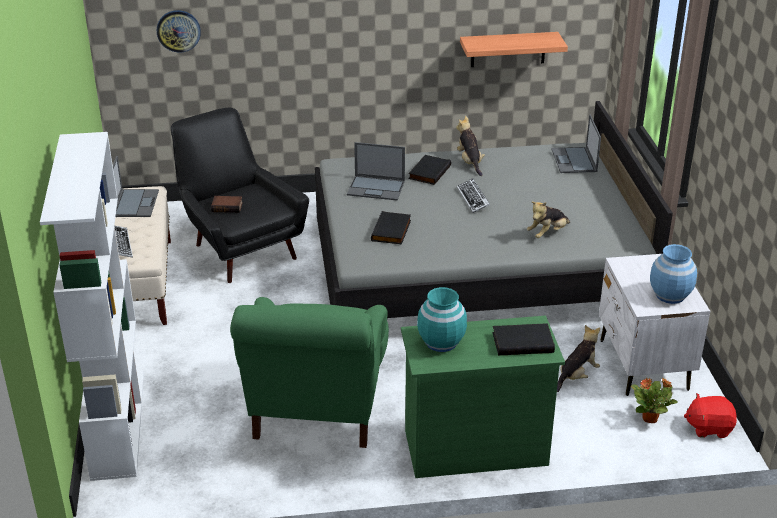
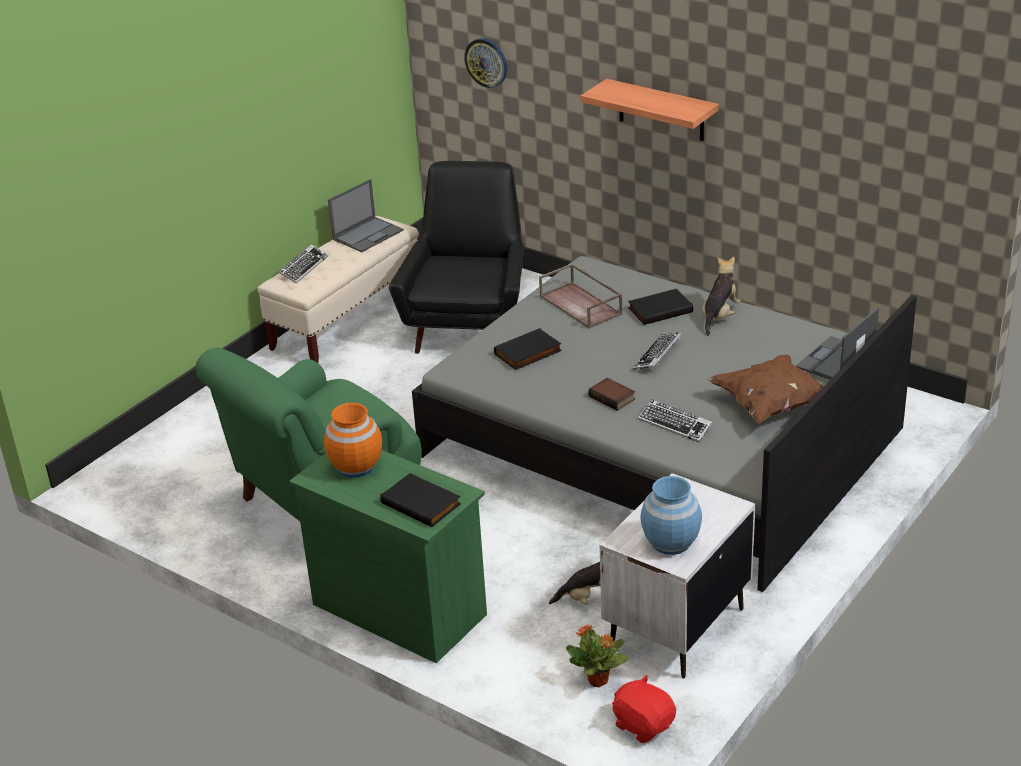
camera: 45 degrees right, 0 degrees up
(117, 424) = (171, 432): white bookcase -> none
(227, 206) = (444, 270): book -> book (613, 397)
(376, 188) = (582, 305): laptop -> brown tray
(441, 342) = (356, 466): turquoise vase -> orange vase
(508, 49) = (844, 192): shelf -> shelf (661, 110)
(547, 233) = (675, 424): plush toy -> keyboard
(580, 199) = (771, 405): none -> brown pillow

